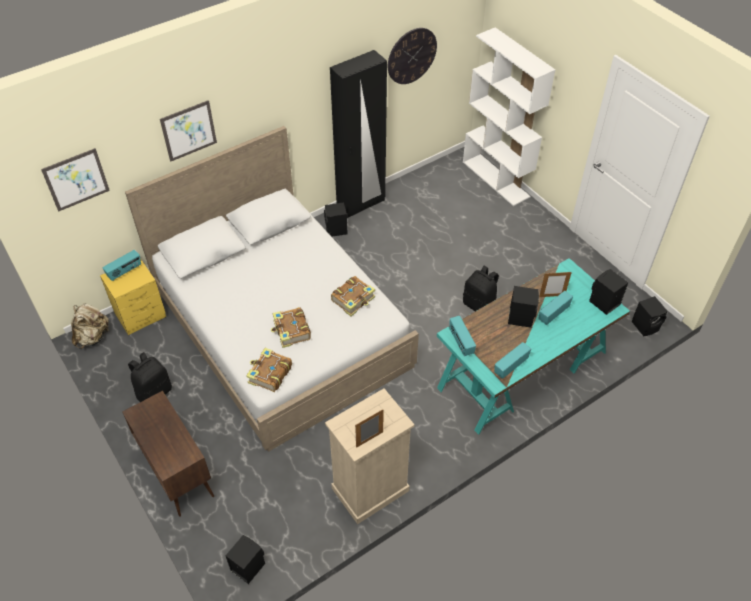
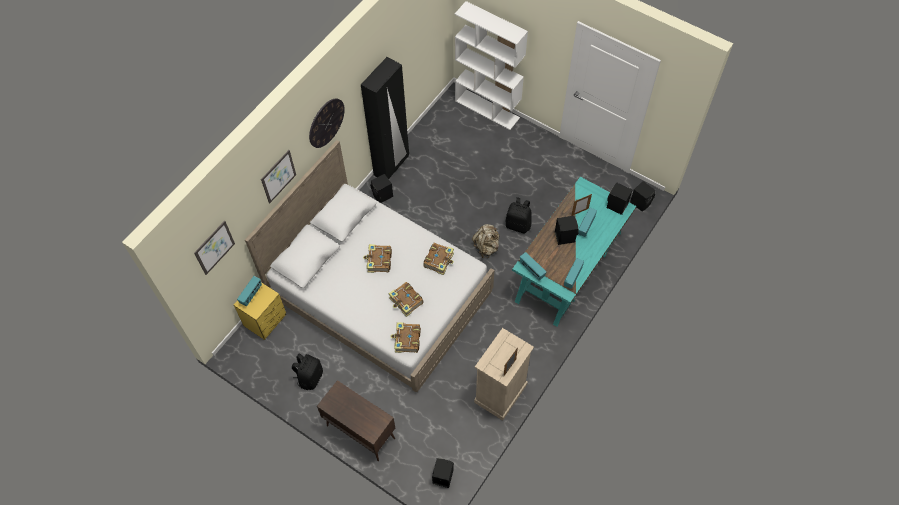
camera: 20 degrees left, 10 degrees up
(93, 337) = (237, 351): beige backpack -> beige backpack (486, 247)
(282, 279) = (378, 261): none -> book
(411, 56) = (410, 46): wall clock -> wall clock (326, 123)

